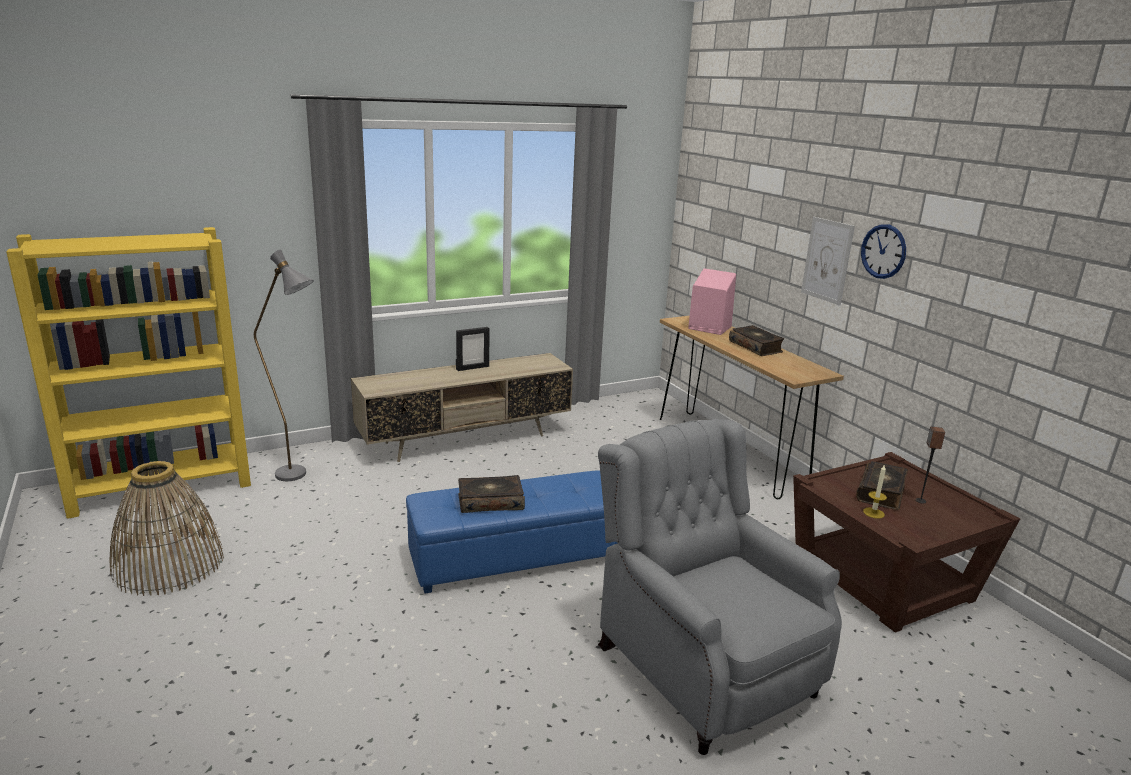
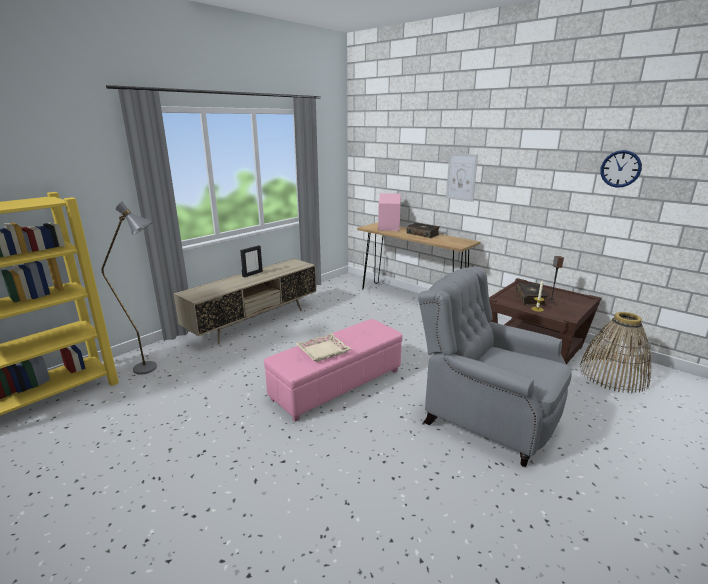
camera: 20 degrees left, 0 degrees up
(168, 564) = (86, 454): basket -> basket (613, 375)
(490, 502) = (323, 350): book -> beige tray
(516, 557) = (337, 384): blue ottoman -> pink ottoman
(883, 251) = (498, 166): wall clock -> wall clock (620, 169)

